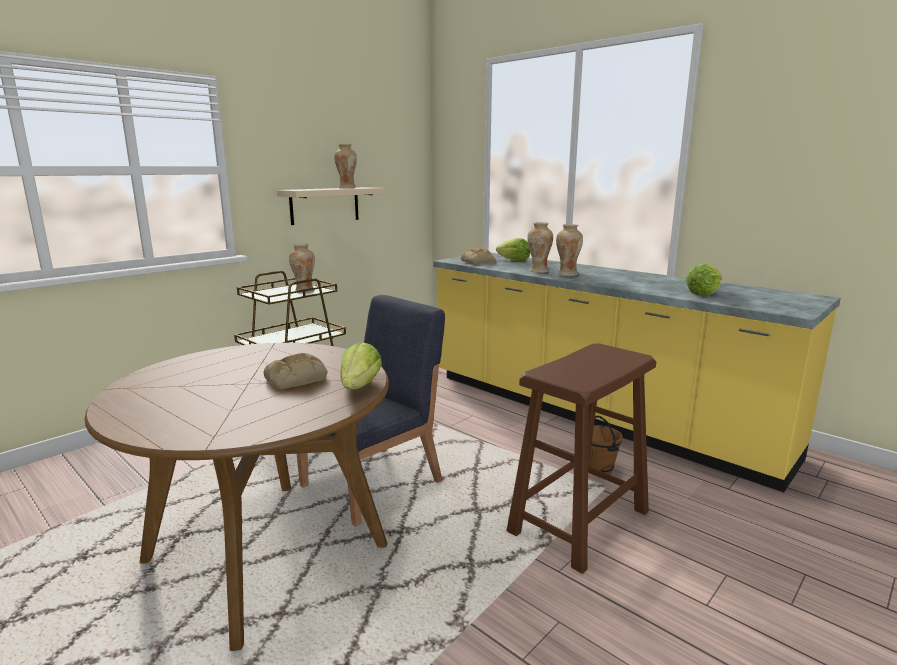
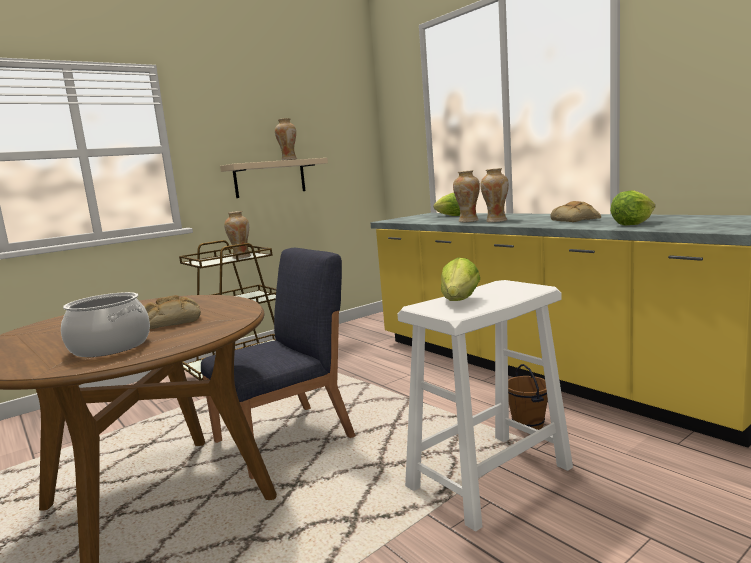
camera: 10 degrees right, 5 degrees down
(258, 410) = (111, 346): none -> cooking pot
(359, 386) = (224, 325): lettuce -> lettuce (460, 300)
(479, 262) = (414, 219): bread -> bread (576, 220)
(578, 522) = (488, 477): brown stool -> white stool

